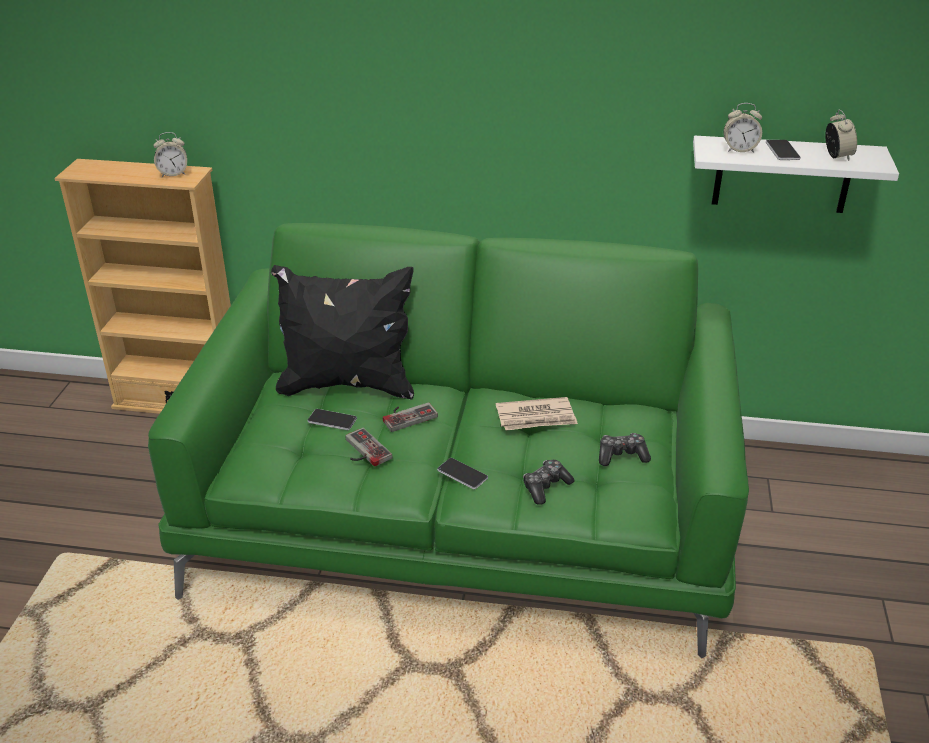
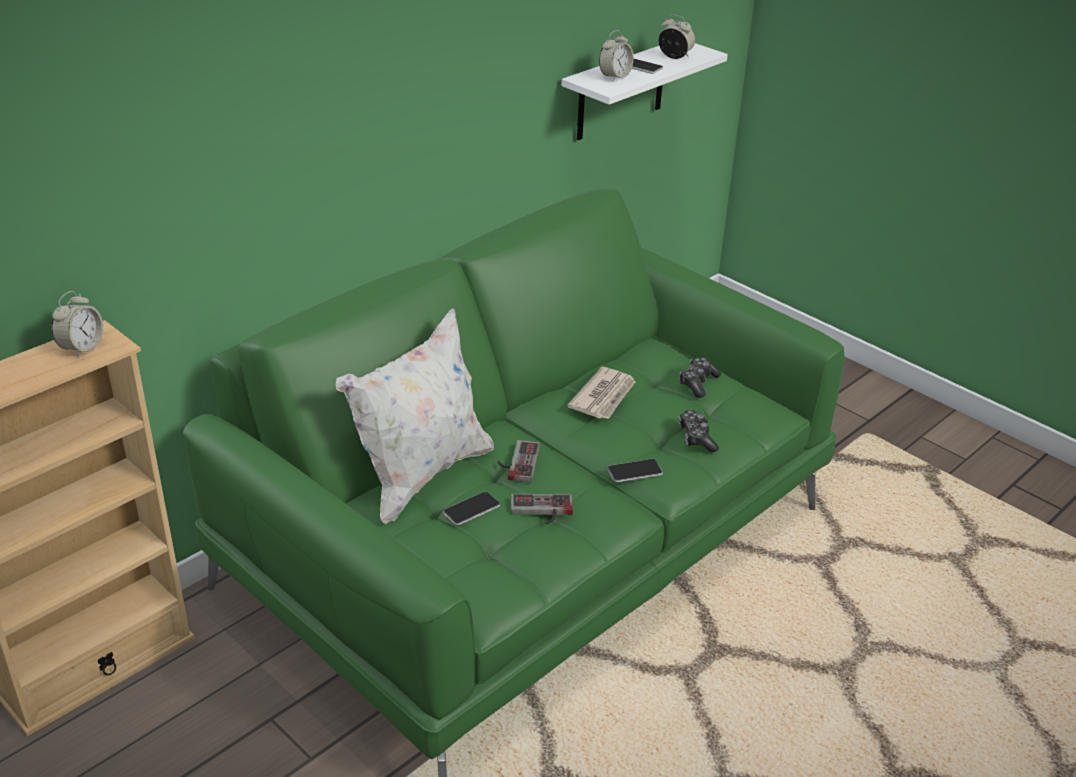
camera: 55 degrees left, 0 degrees up
(347, 384) = (421, 475): black pillow -> white pillow

